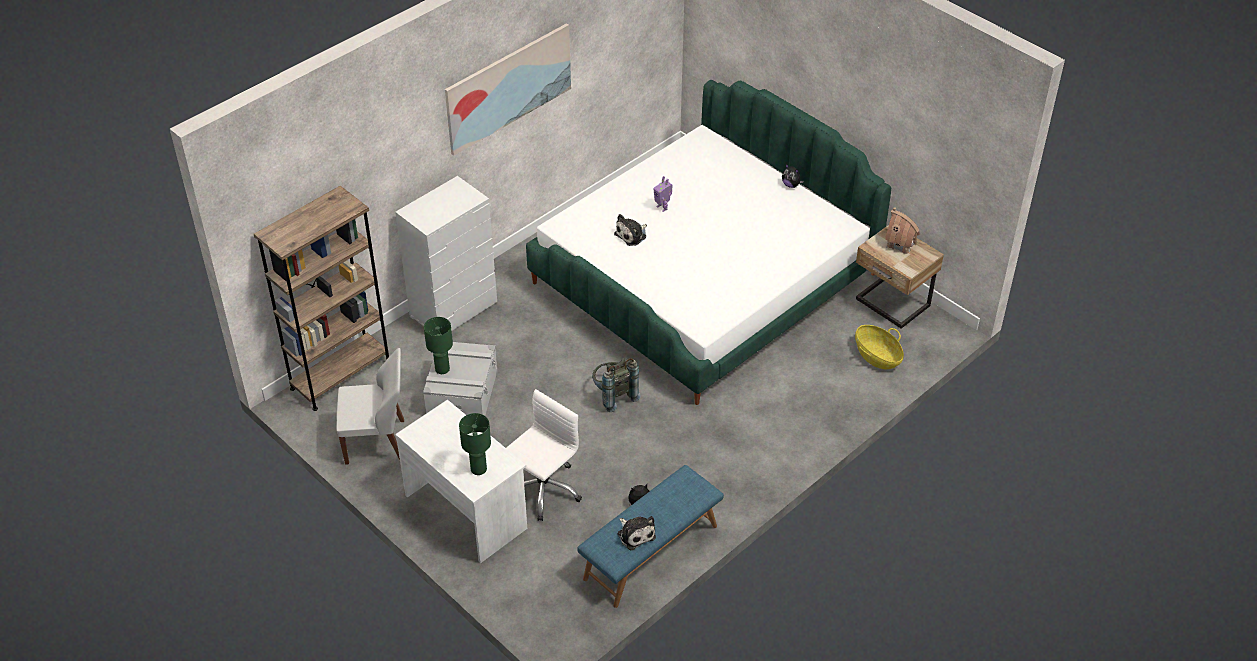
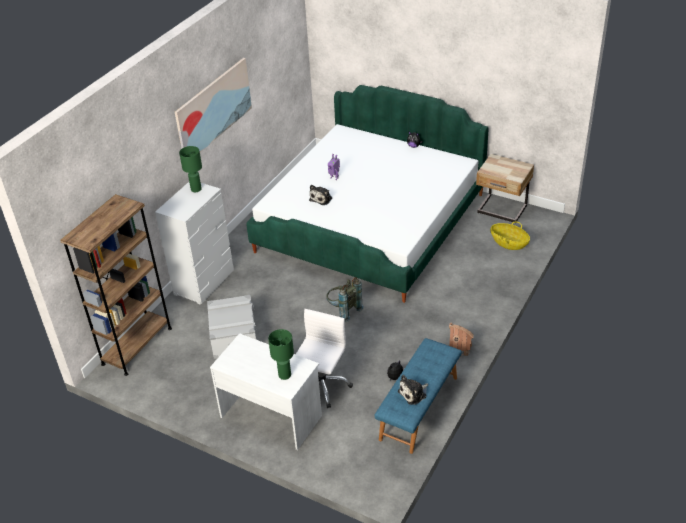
camera: 15 degrees left, 5 degrees down
(377, 442) = (183, 385): white chair -> none
(442, 369) = (218, 319): green table lamp -> green table lamp (196, 189)
(635, 534) = (413, 393): plush toy -> plush toy turned 105 degrees clockwise
(900, 244) = (503, 164): toy house -> toy house (460, 348)

